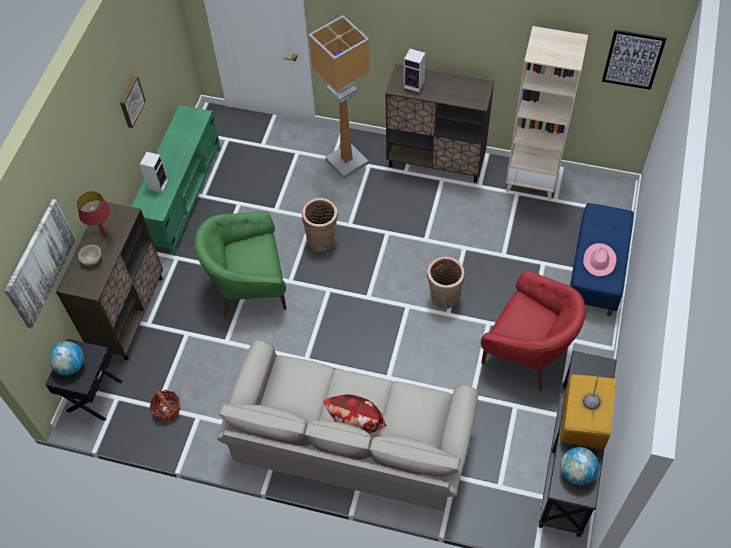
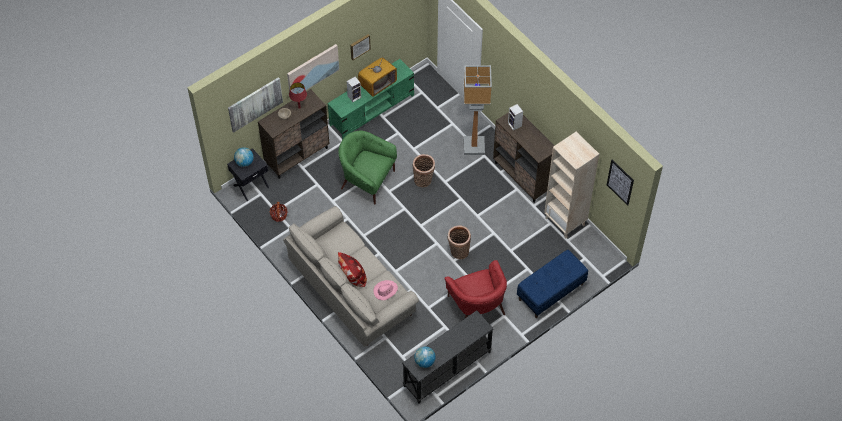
camera: 35 degrees right, 0 degrees up
(91, 167) = (312, 70): none -> picture
(583, 421) = (450, 343): television -> television (377, 83)
(599, 260) = (543, 281): pink hat -> pink hat (385, 290)

